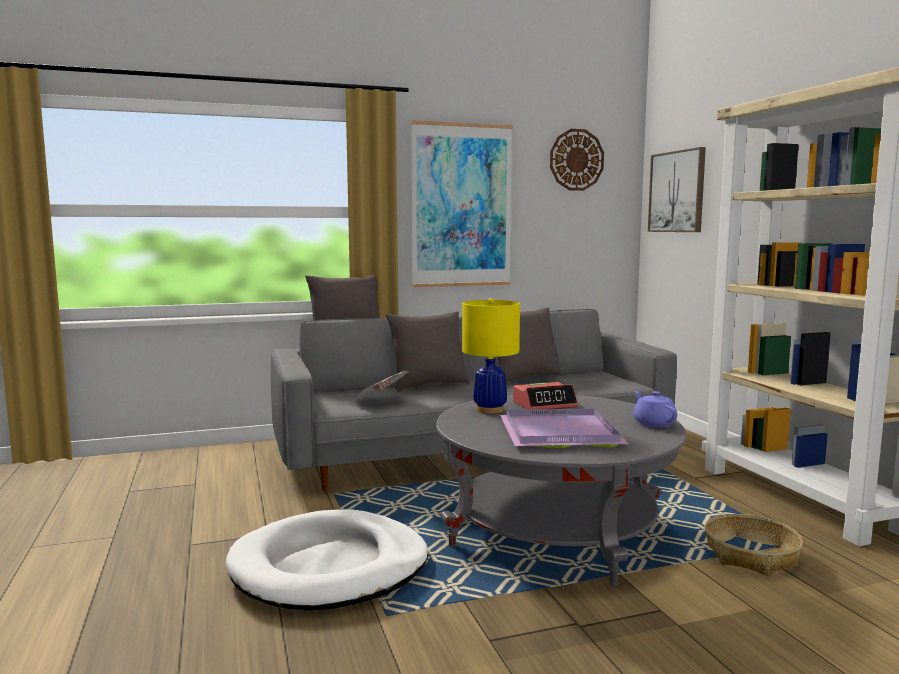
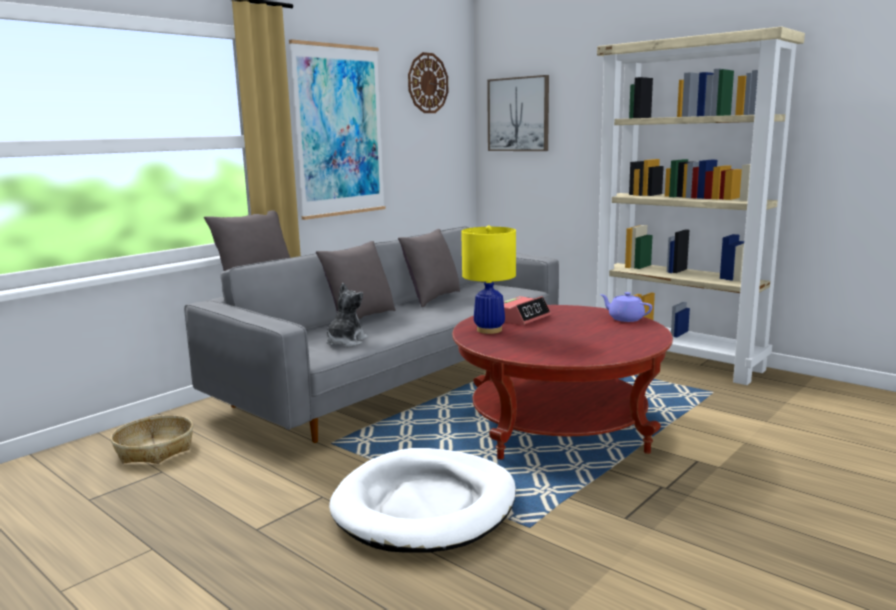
camera: 30 degrees left, 5 degrees up
(378, 402) = (345, 342): newspaper -> plush toy
(555, 531) = (558, 425): grey coffee table -> red coffee table
(562, 434) = (583, 339): purple tray -> none
(750, 555) = (699, 408): basket -> basket (154, 449)

